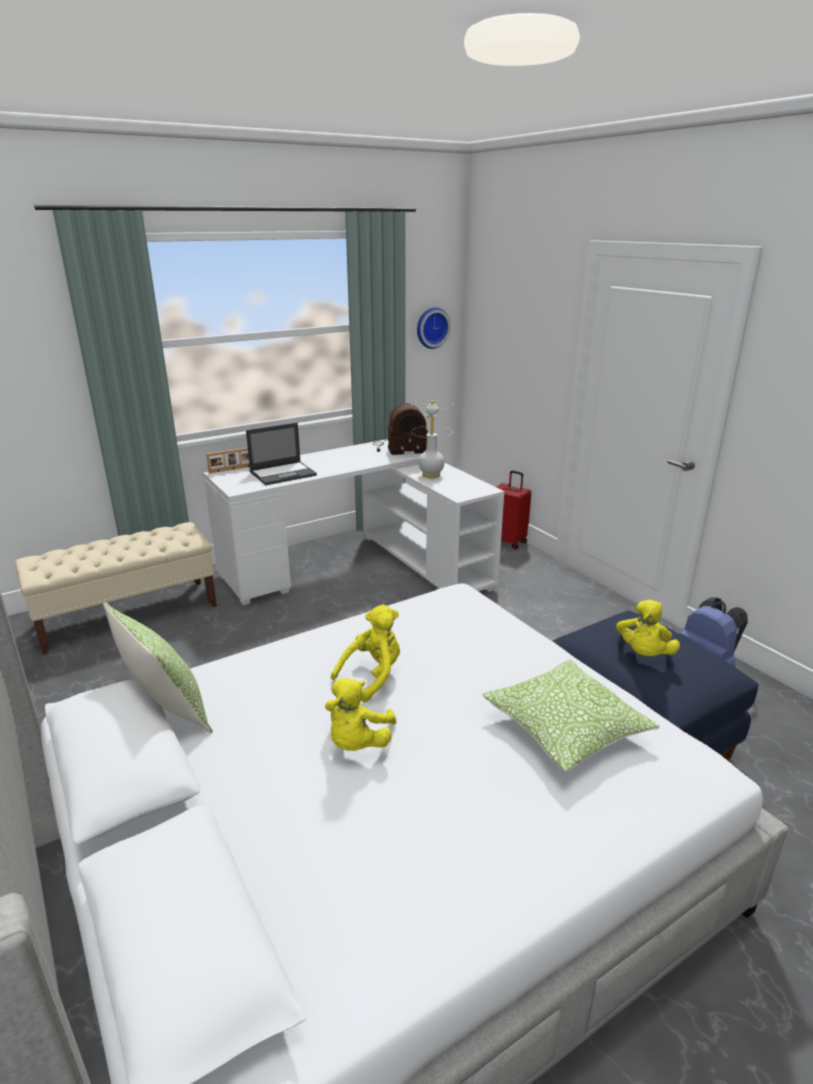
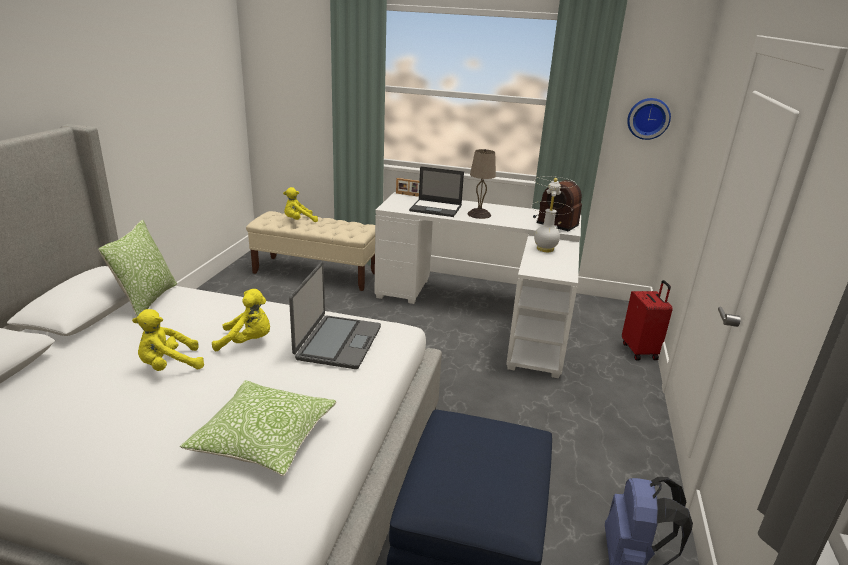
camera: 45 degrees right, 0 degrees up
(331, 465) = (478, 214): none -> beige table lamp
(442, 628) = (337, 342): none -> laptop
(643, 654) = (463, 457): yellow plush toy -> yellow plush toy (299, 221)

